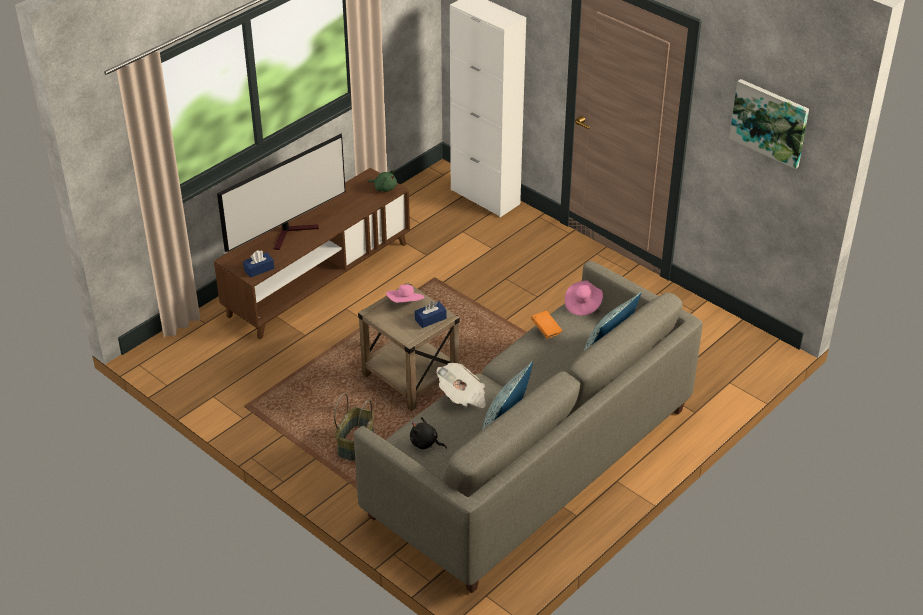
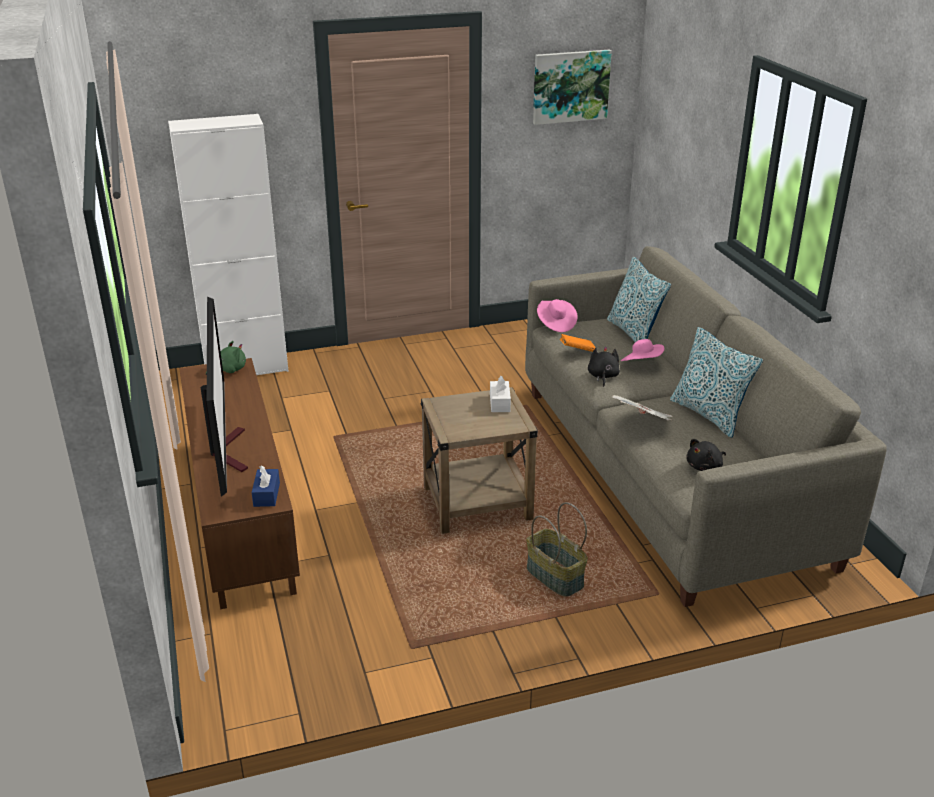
camera: 60 degrees left, 10 degrees down
(405, 303) = (457, 409): pink hat -> pink hat (641, 363)
(430, 319) = (499, 403): blue tissue box -> white tissue box
(518, 356) = (602, 376): none -> black plush toy

